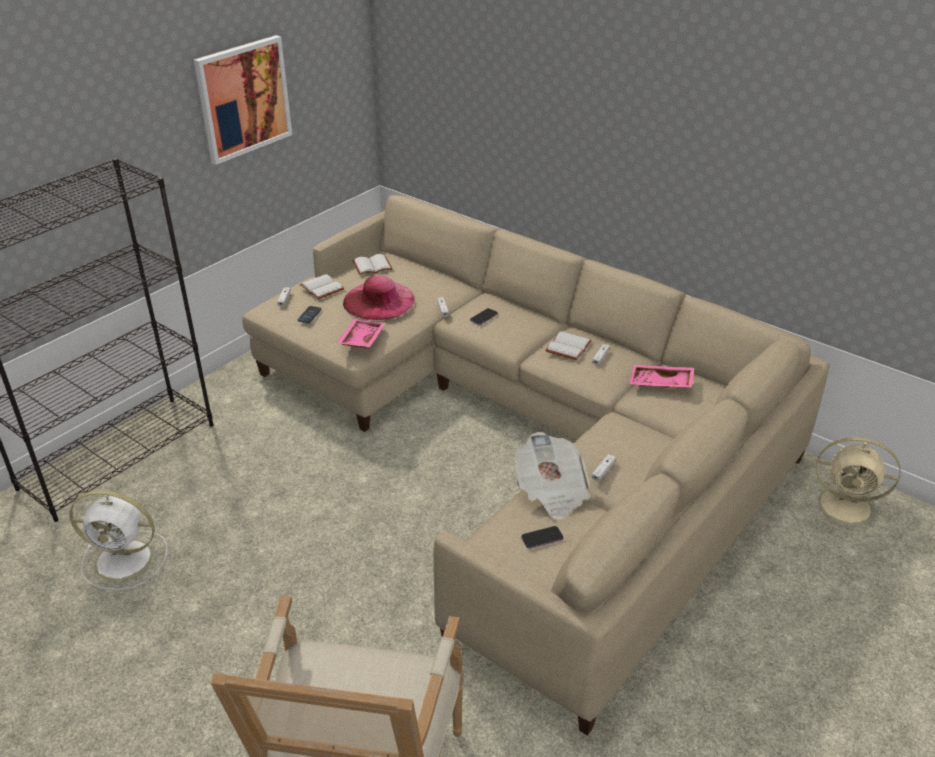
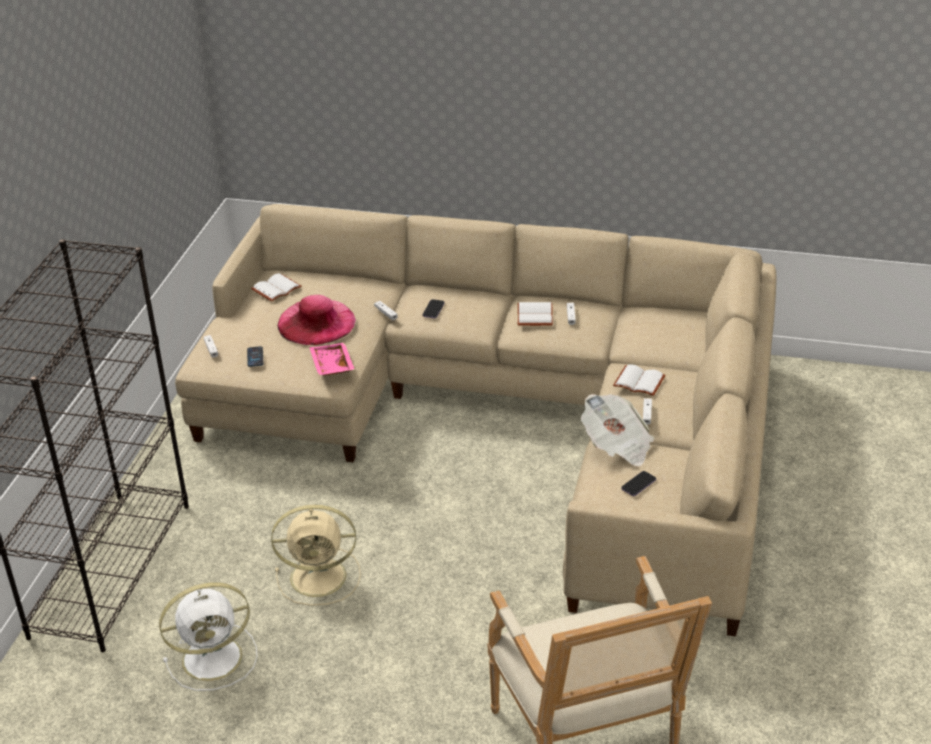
camera: 25 degrees left, 0 degrees up
(243, 98) = (130, 141): picture -> none
(323, 288) = (245, 325): white book -> white book (640, 381)
(660, 384) = (639, 325): pink tray -> none
(848, 507) = (820, 390): beige fan -> beige fan (321, 577)

